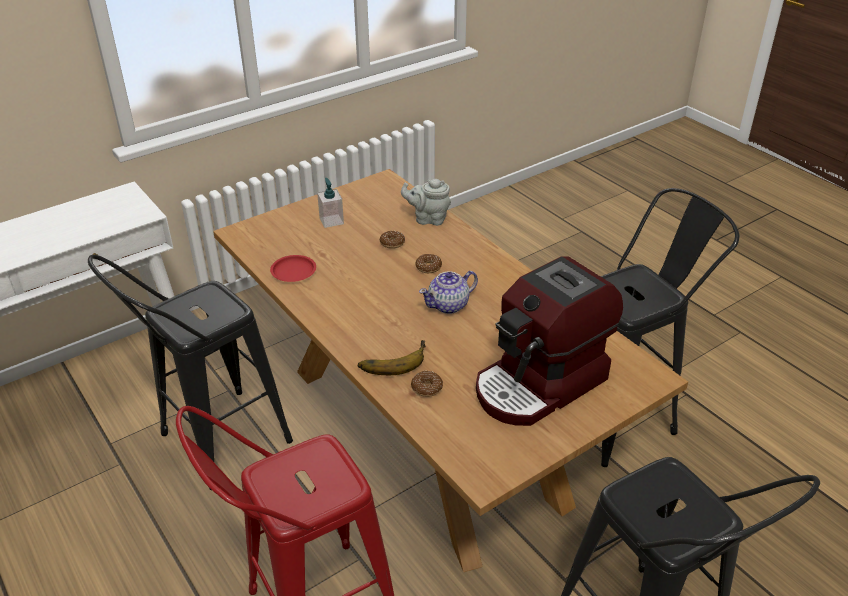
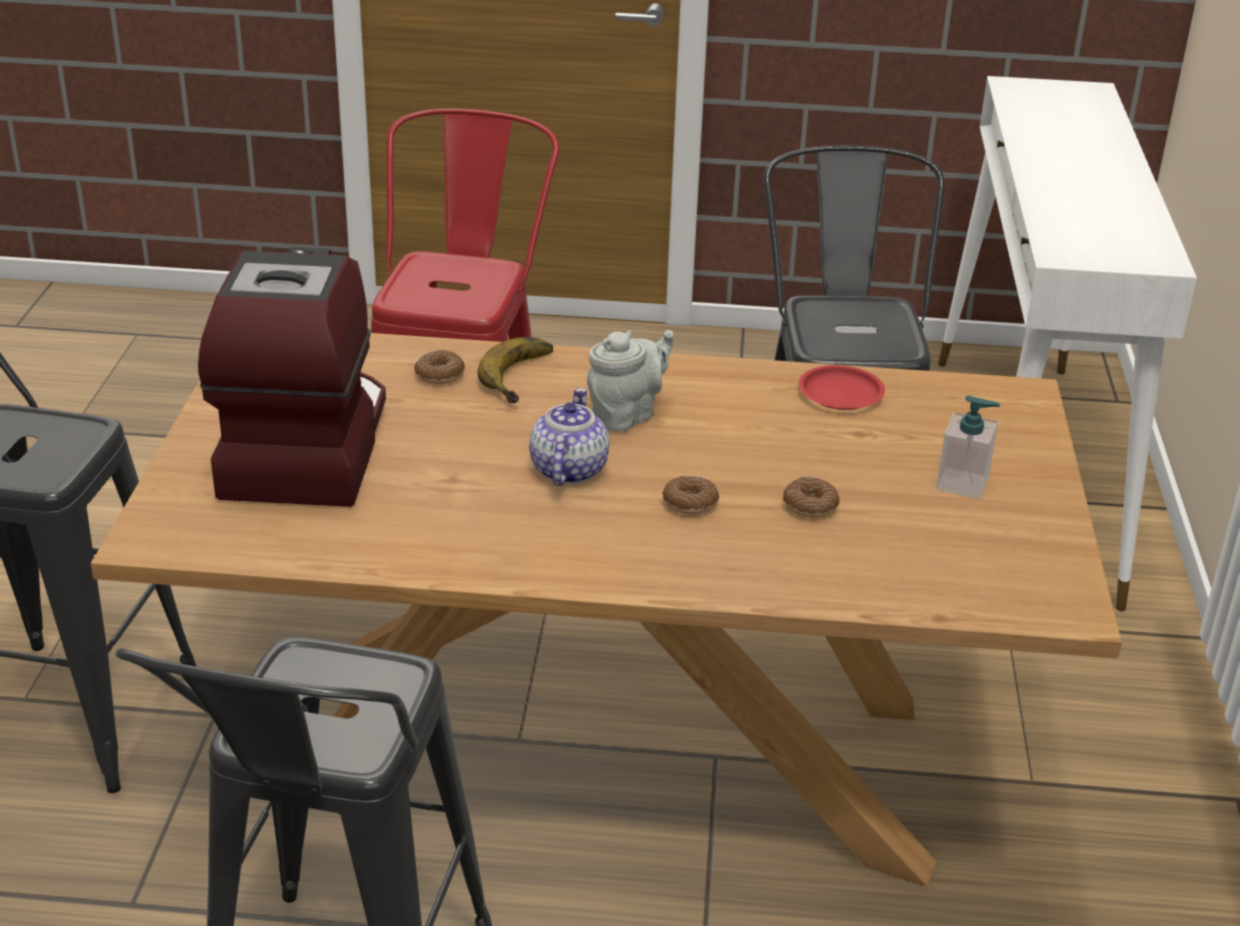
camera: 130 degrees right, 5 degrees down
(428, 219) = (845, 580): grey teapot -> grey teapot (627, 415)

